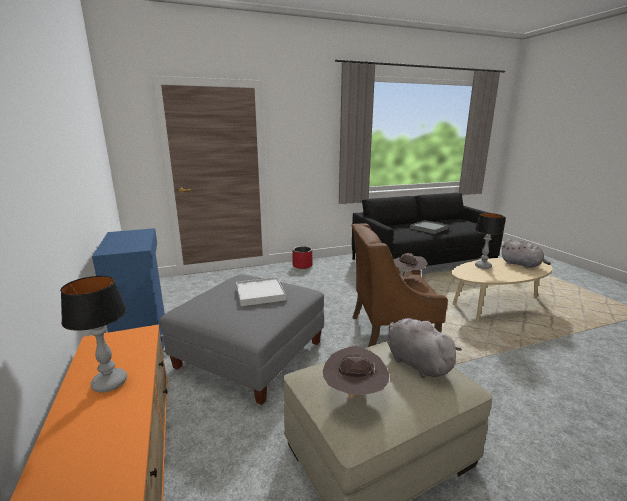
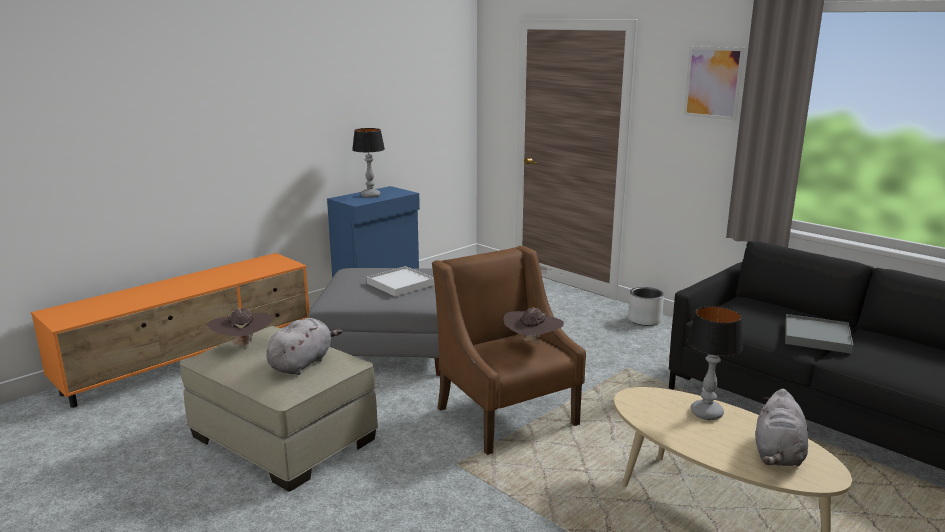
camera: 65 degrees right, 0 degrees up
(110, 382) = (226, 275): table lamp -> table lamp (371, 195)
(302, 265) = (644, 320): red planter -> grey planter
(316, 120) = (713, 82): none -> picture

